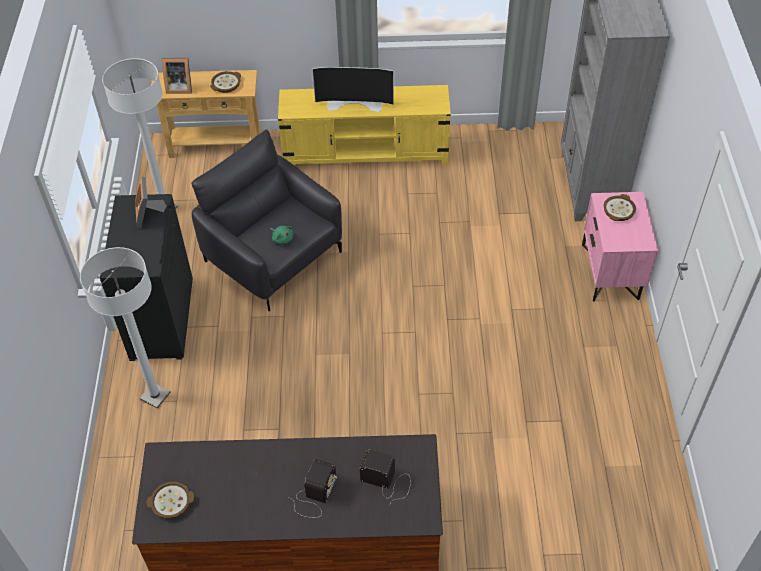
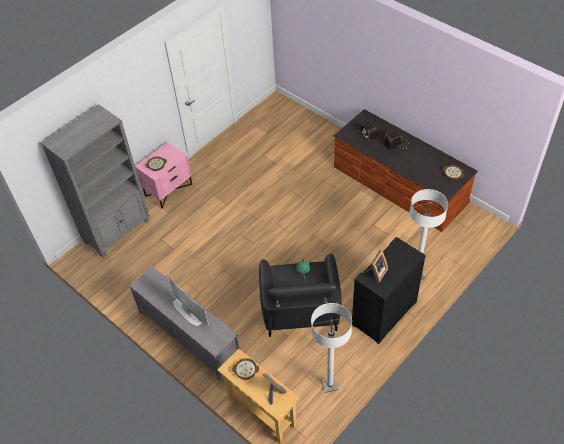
camera: 135 degrees left, 0 degrees up
(366, 153) = (189, 335): yellow tv stand -> grey tv stand

